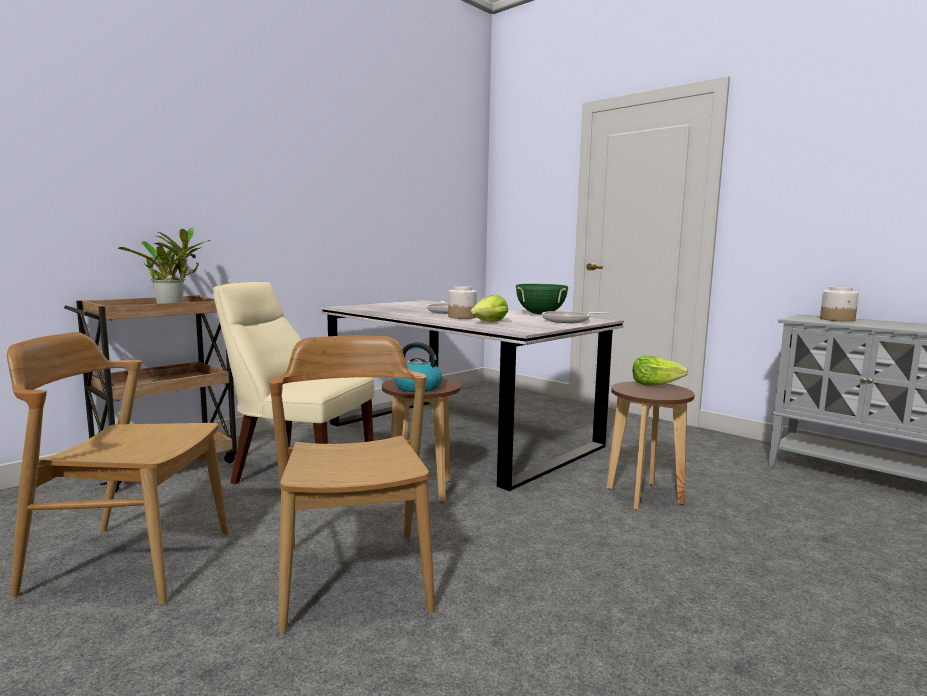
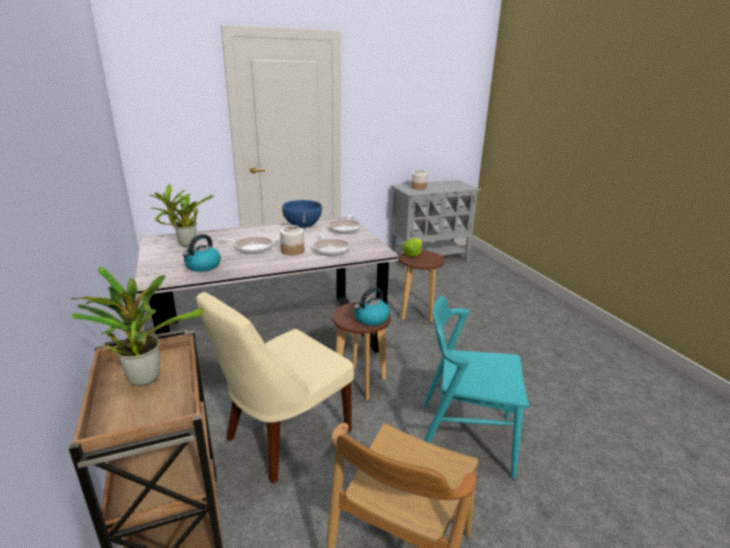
camera: 65 degrees left, 15 degrees up
(355, 577) = (464, 437): brown chair -> turquoise chair
(384, 309) = (203, 266): none -> kettle
(424, 304) = (185, 245): none -> potted plant
(489, 322) = (330, 250): lettuce -> frying pan
(540, 314) = (302, 226): green cooking pot -> blue cooking pot

